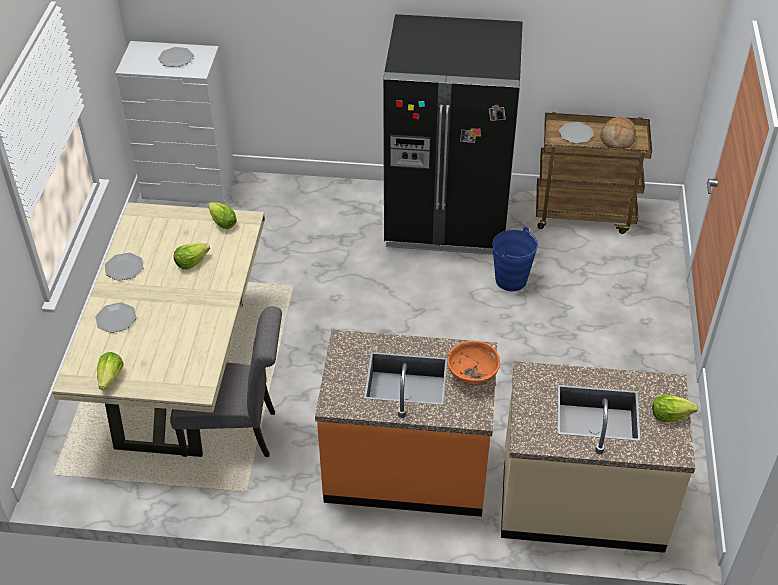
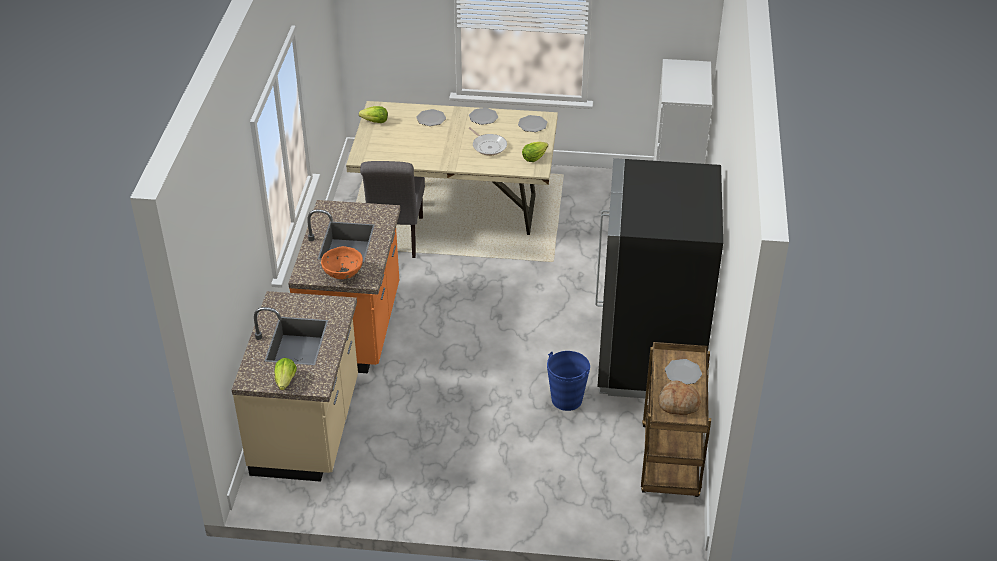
camera: 90 degrees right, 5 degrees down
(176, 58) = (688, 85): plate -> plate (532, 124)
(191, 262) = (488, 146): lettuce -> frying pan

